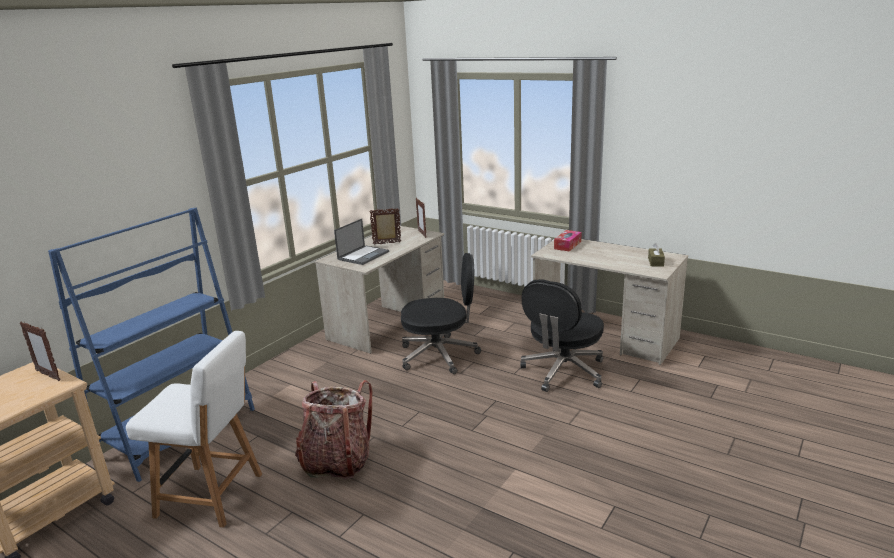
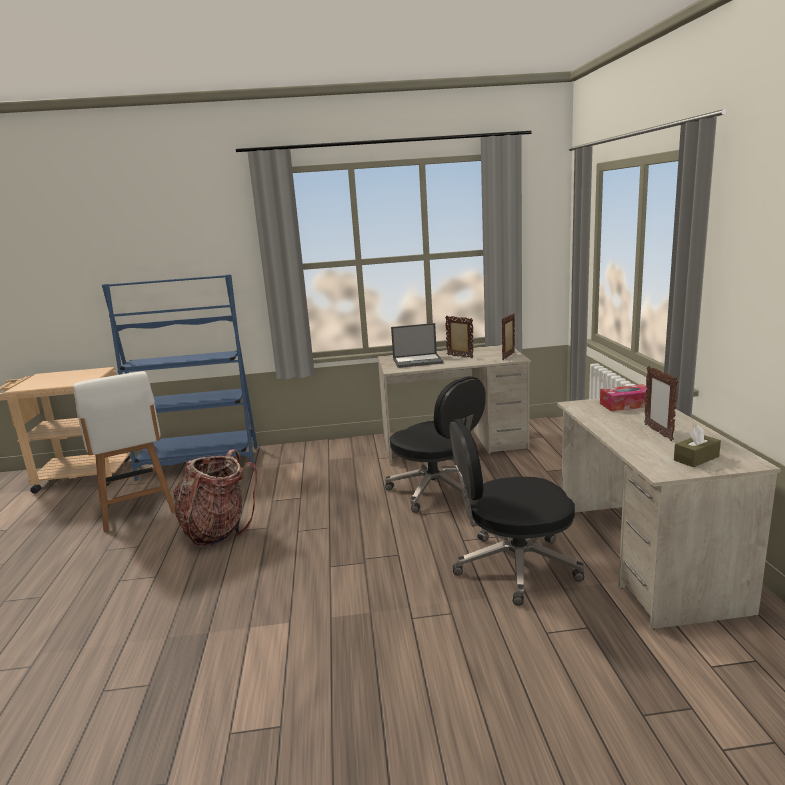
camera: 50 degrees right, 5 degrees down
(48, 375) = (92, 375): picture frame -> picture frame (658, 432)

